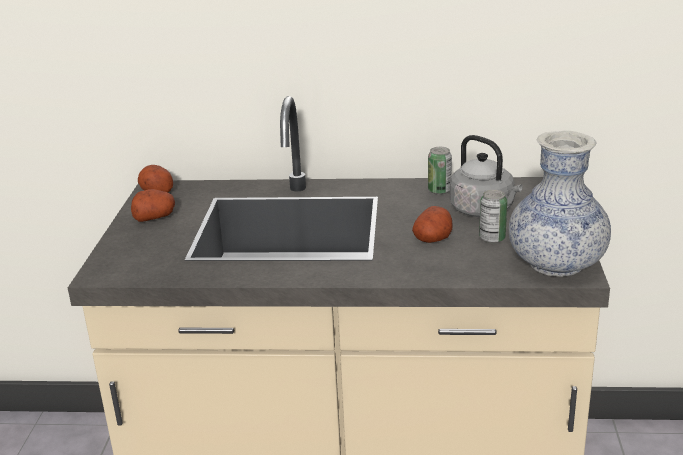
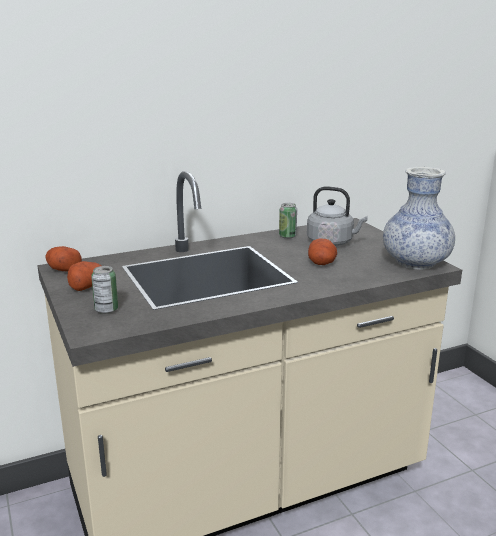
camera: 30 degrees left, 5 degrees down
(492, 238) = (359, 256): can -> can (106, 310)

